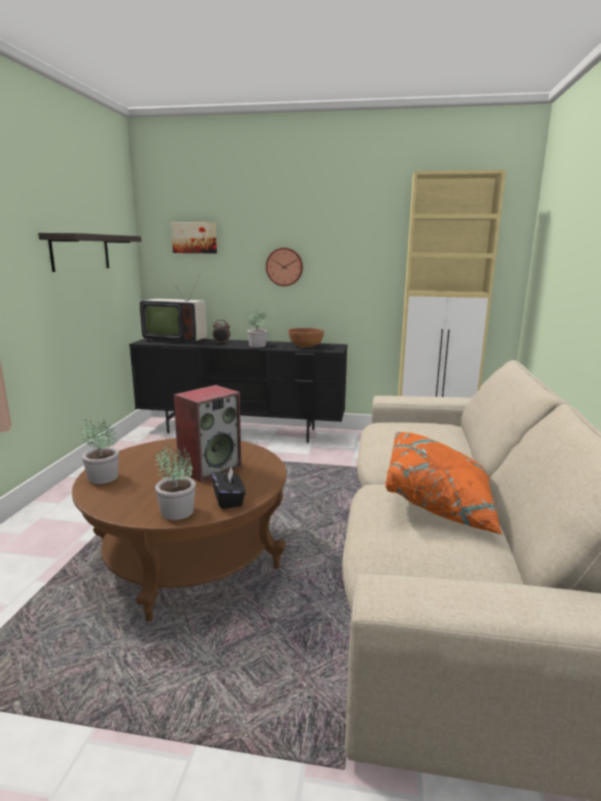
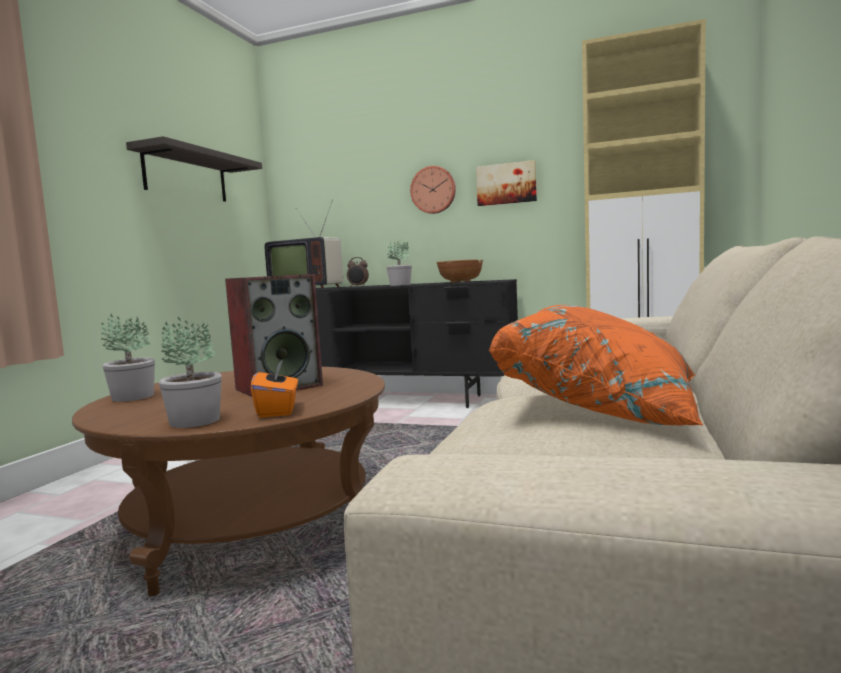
camera: 10 degrees right, 10 degrees down
(194, 237) = (329, 168): picture -> picture (506, 184)
(228, 500) = (278, 410): black tissue box -> orange tissue box

